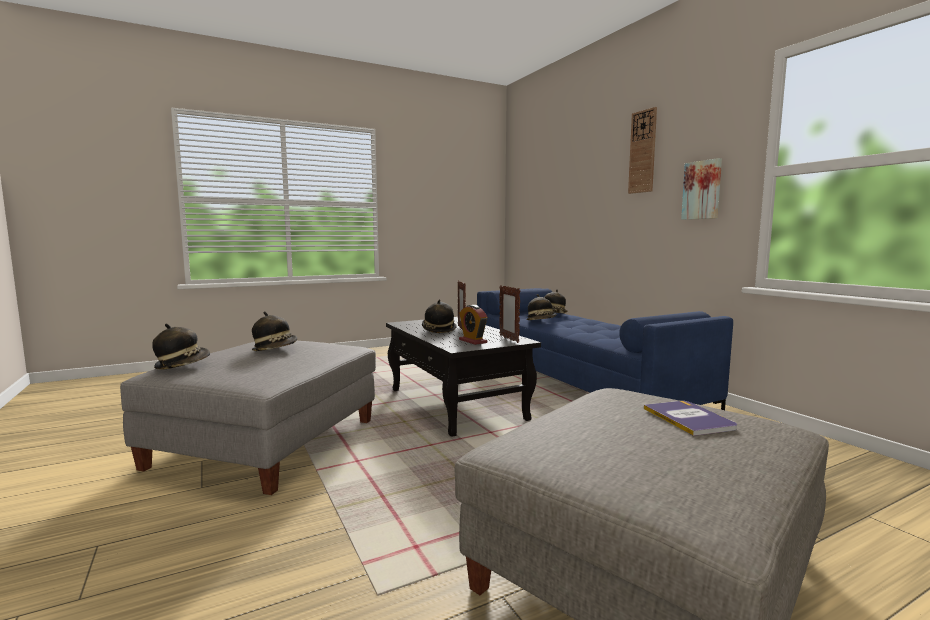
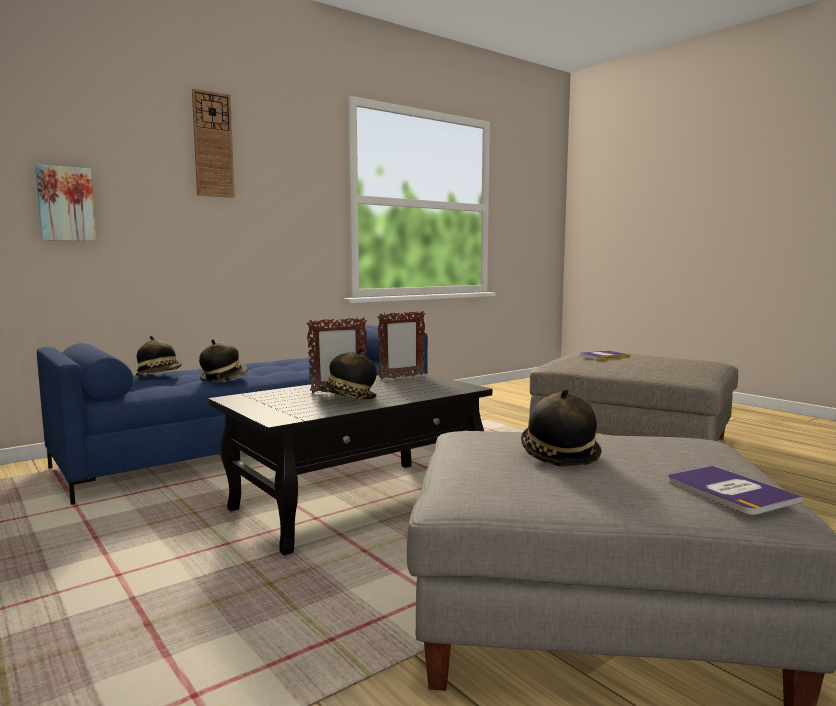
camera: 100 degrees left, 0 degrees up
(182, 365) = (729, 491): hat -> book
(473, 341) = (423, 385): alarm clock -> none
(702, 190) = (296, 205): picture -> picture (65, 204)

